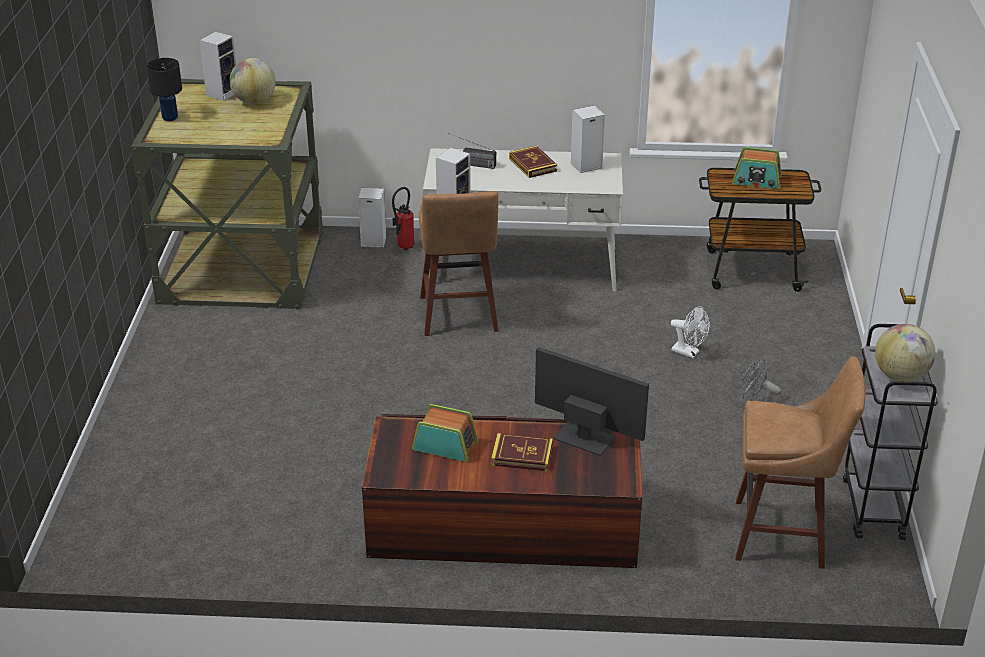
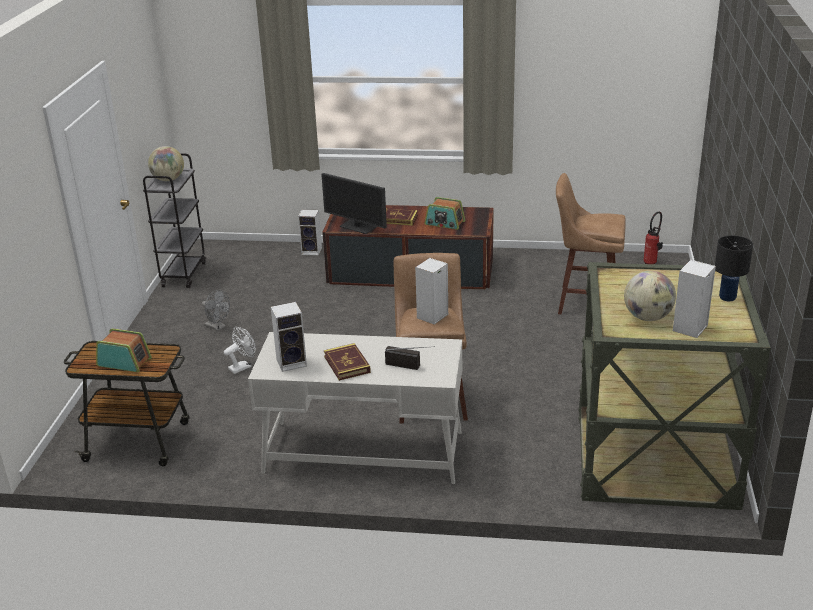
camera: 175 degrees left, 5 degrees down
(372, 242) = (523, 486): speaker -> speaker (312, 251)
(403, 247) = (488, 477): fire extinguisher -> fire extinguisher (652, 263)
(689, 352) = (243, 366): white fan -> white fan turned 105 degrees clockwise
(784, 534) = (245, 265): brown stool -> brown stool (584, 302)

